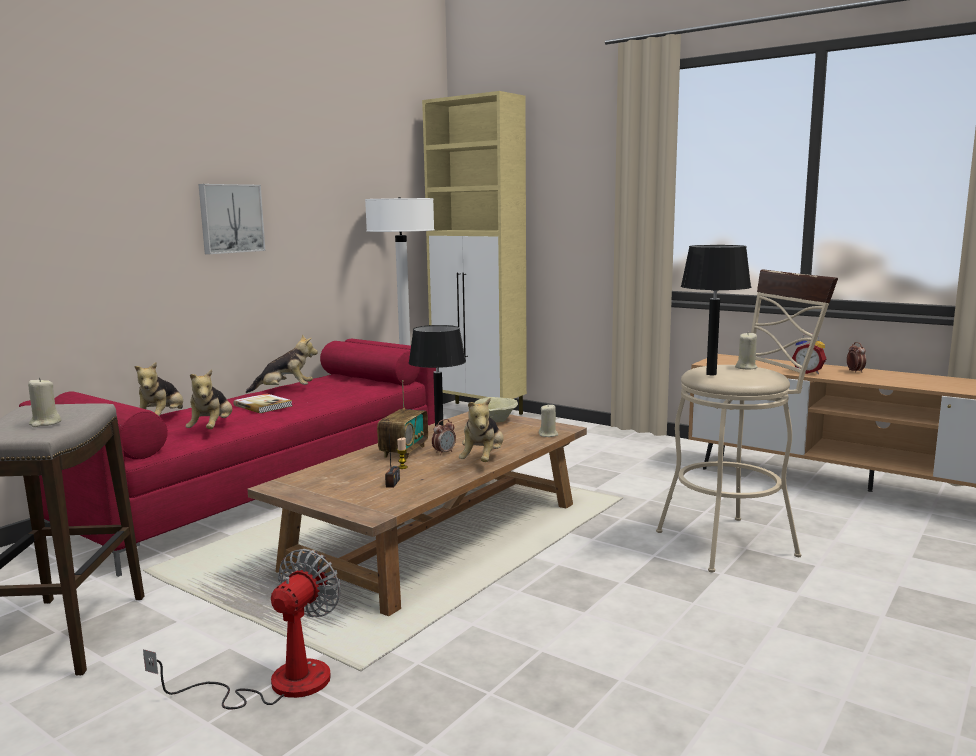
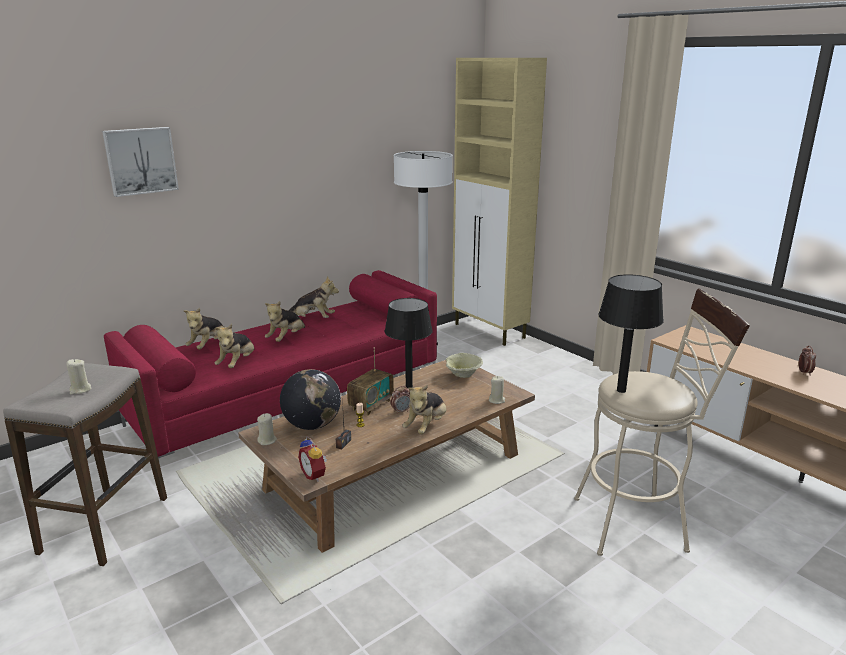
camera: 15 degrees right, 10 degrees up
(230, 218) = (272, 180): picture -> picture (140, 161)
(263, 405) = (286, 338): book -> plush toy
(277, 684) = (220, 603): fan -> none
(342, 473) = (312, 425): none -> globe
(746, 367) = (661, 383): beige candle -> beige candle (267, 440)
(808, 372) = (756, 367): alarm clock -> alarm clock (315, 475)

